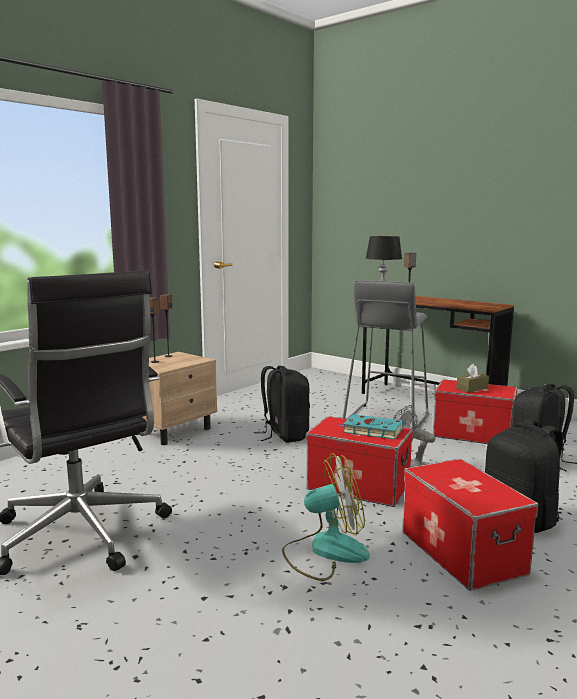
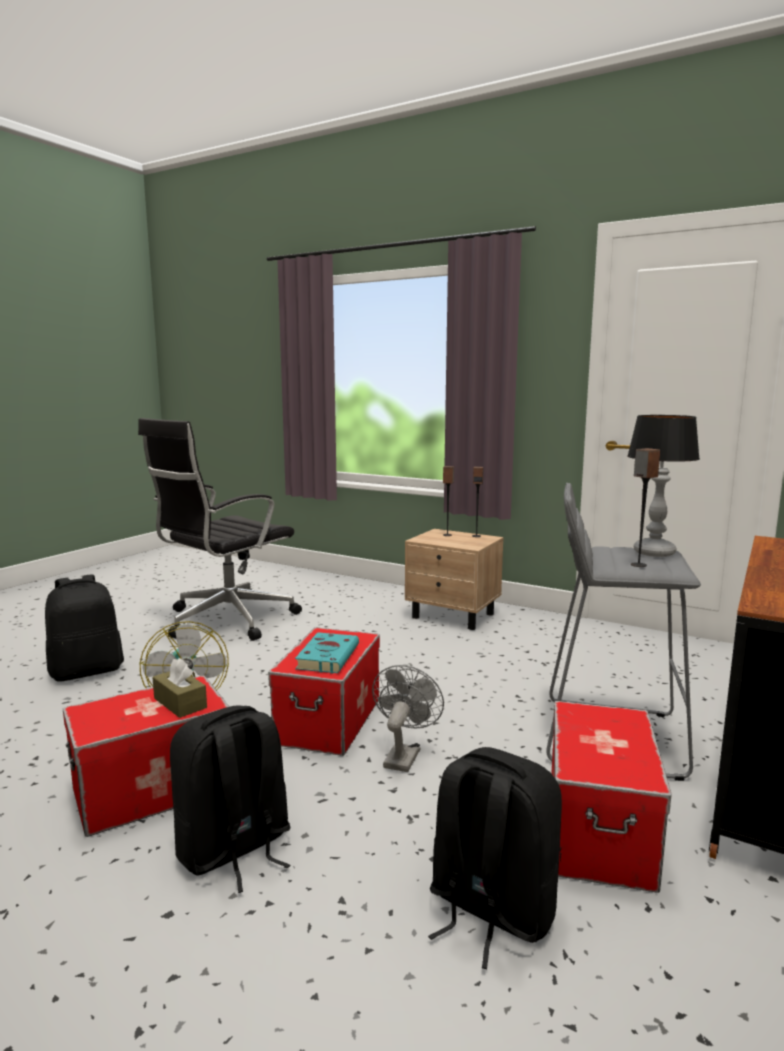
camera: 80 degrees right, 0 degrees up
(284, 435) = (476, 668): black backpack -> black backpack (87, 671)
(472, 388) = (600, 736): brown tissue box -> brown tissue box (180, 703)

